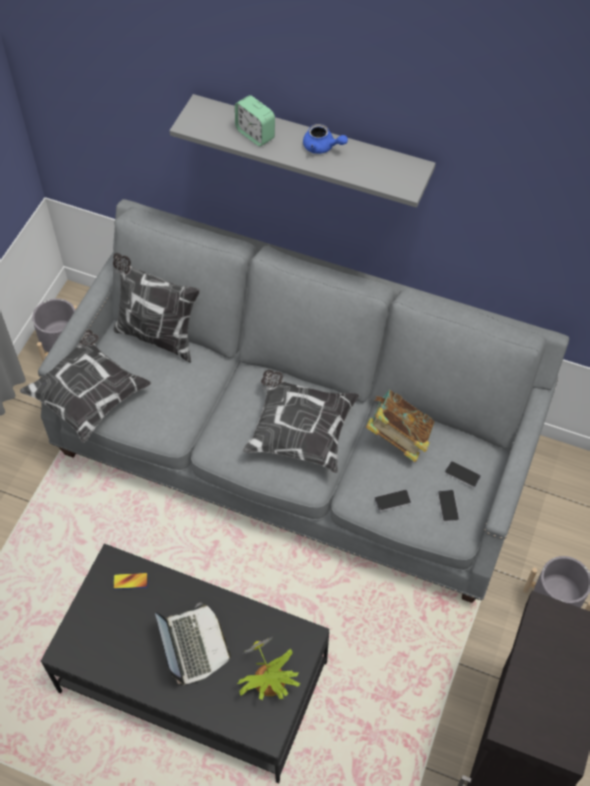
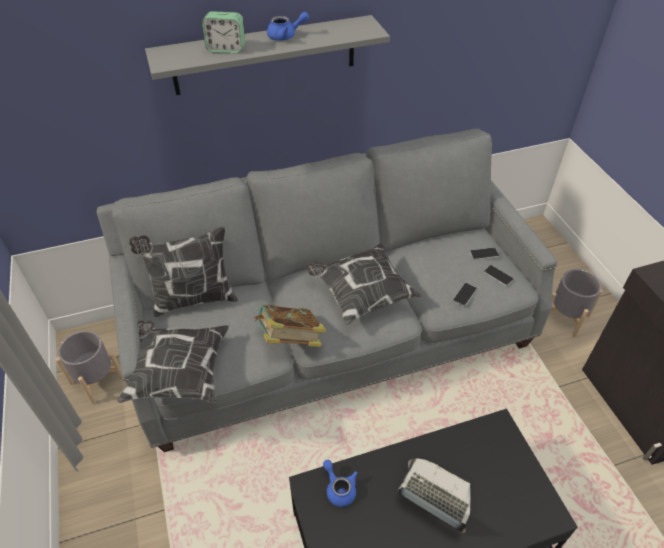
camera: 40 degrees left, 10 degrees down
(130, 581) = (339, 488): phone -> blue teapot
(269, 682) = (512, 477): potted plant -> none
(398, 437) = (424, 258): book -> book (290, 340)

